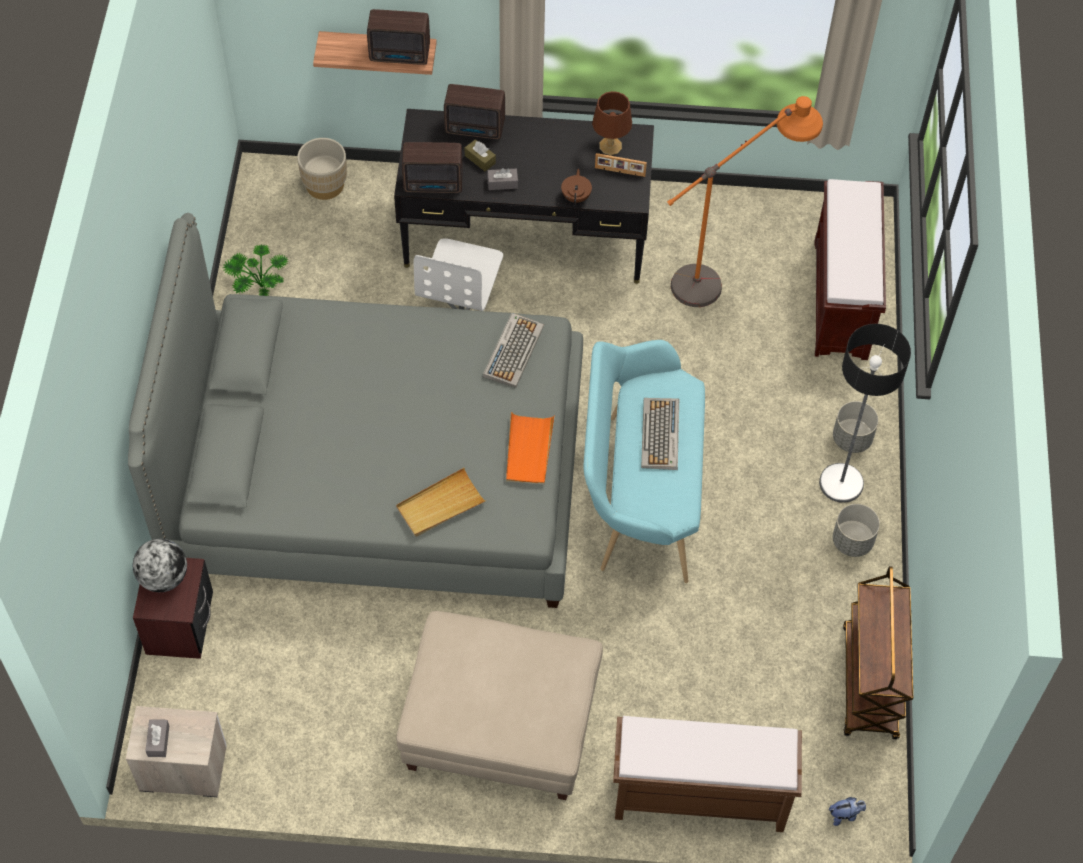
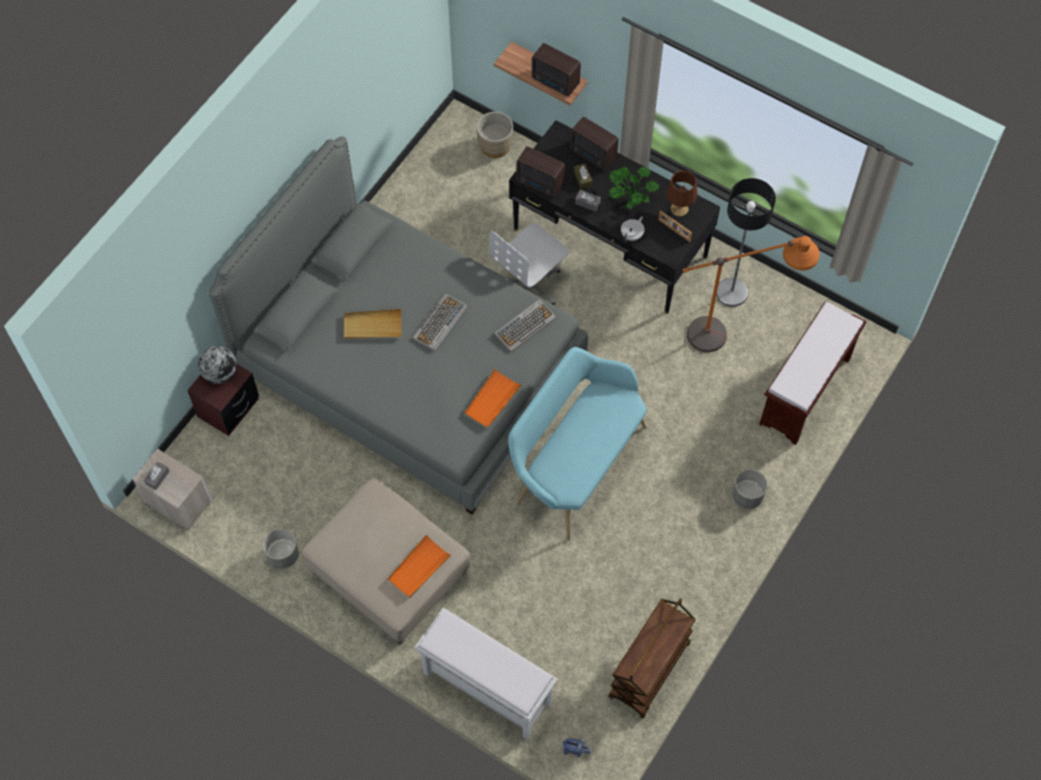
camera: 30 degrees right, 5 degrees up
(257, 286) = (409, 199): potted plant -> potted plant (630, 197)
(440, 505) = (412, 410): beige tray -> beige tray (372, 326)
(555, 688) = (418, 568): none -> orange tray
(576, 197) = (632, 235): brown teapot -> white teapot
(661, 435) = (592, 431): keyboard -> keyboard (439, 323)
(698, 797) = (486, 687): brown bench -> white bench
(841, 483) = (719, 523): floor lamp -> floor lamp (732, 292)
(852, 541) = (701, 568): grey planter -> grey planter (283, 555)

